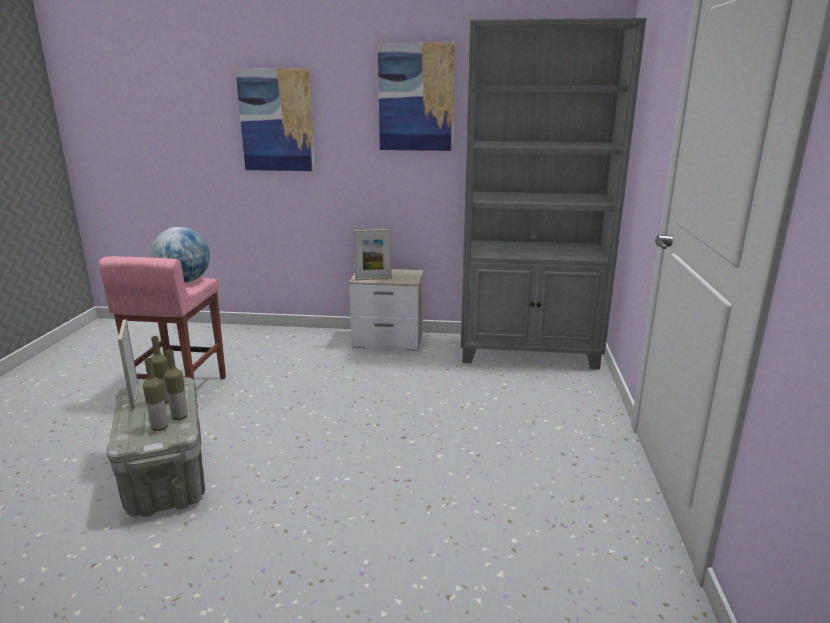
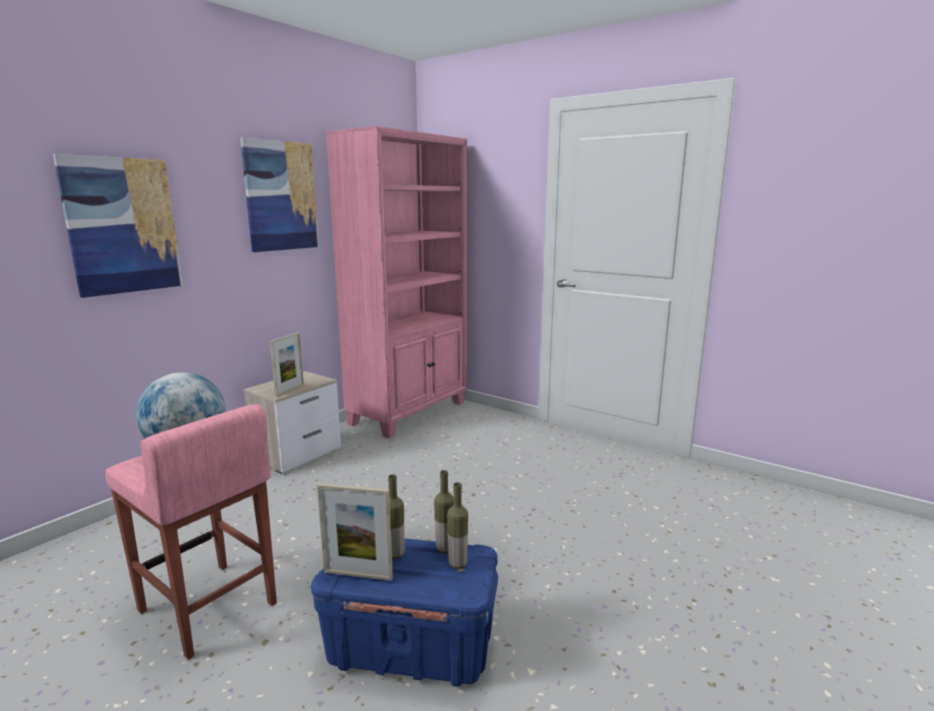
camera: 60 degrees left, 5 degrees down
(167, 478) = (411, 648): grey storage box -> blue storage box
(529, 353) = (410, 412): grey bookcase -> pink bookcase

